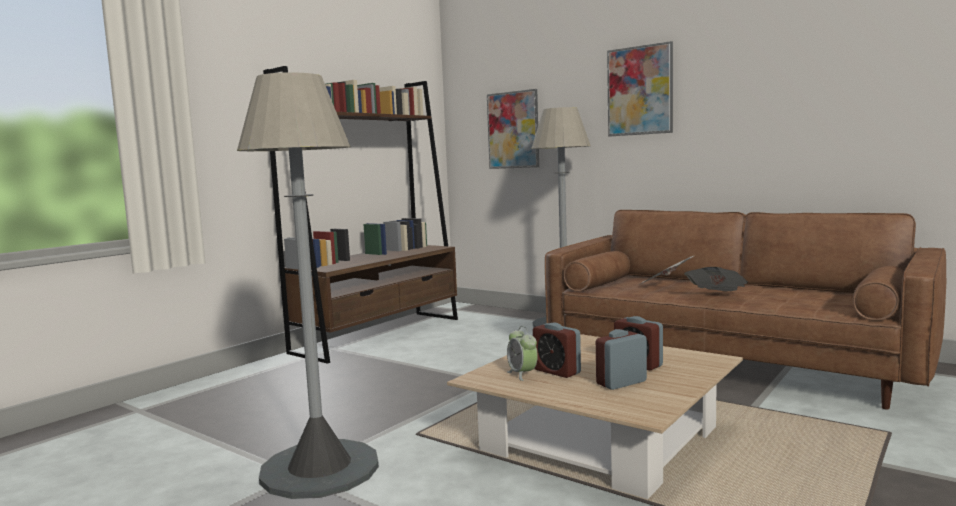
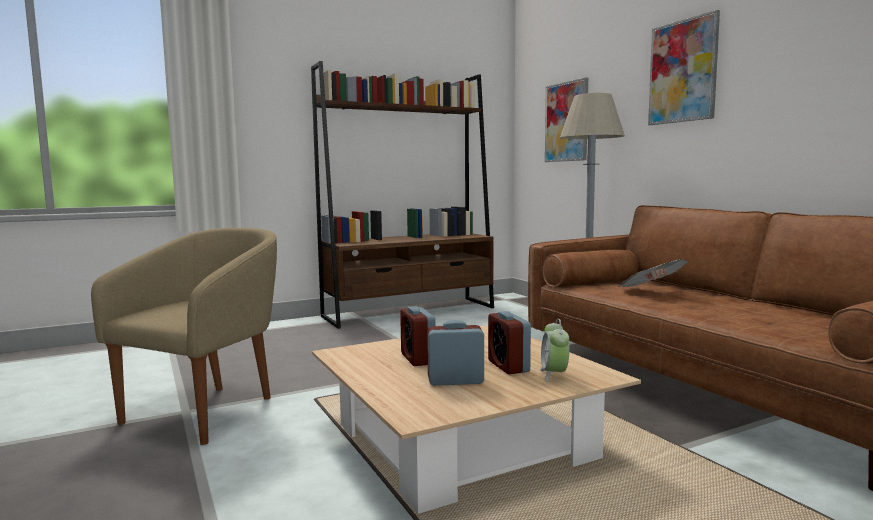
camera: 25 degrees right, 0 degrees up
(320, 469) = (207, 411): grey floor lamp -> beige armchair
(522, 374) = (383, 356): alarm clock -> alarm clock (554, 375)
(717, 296) = (688, 308): newspaper -> none

